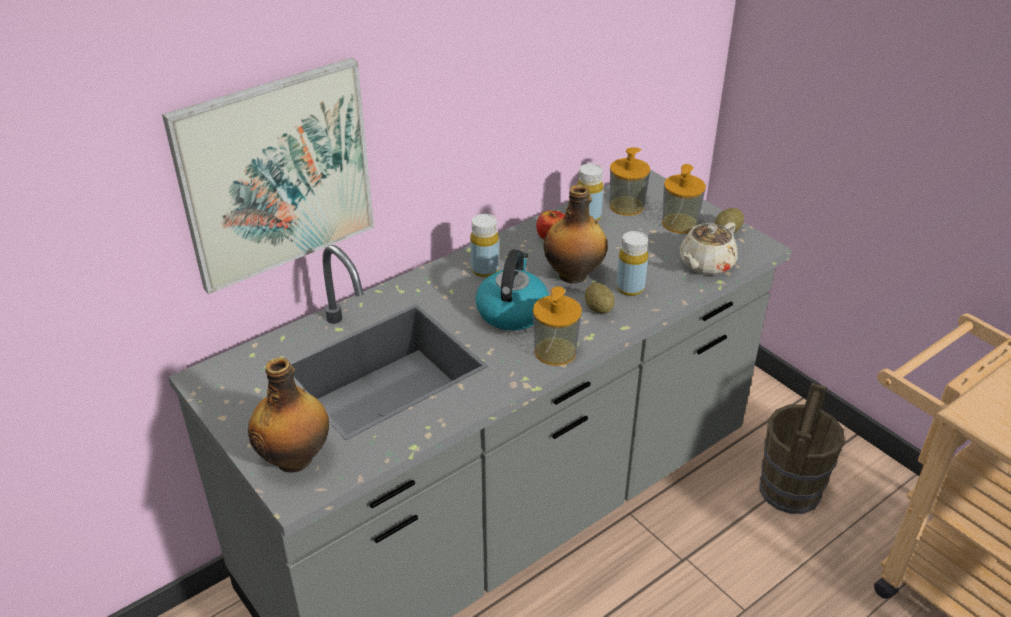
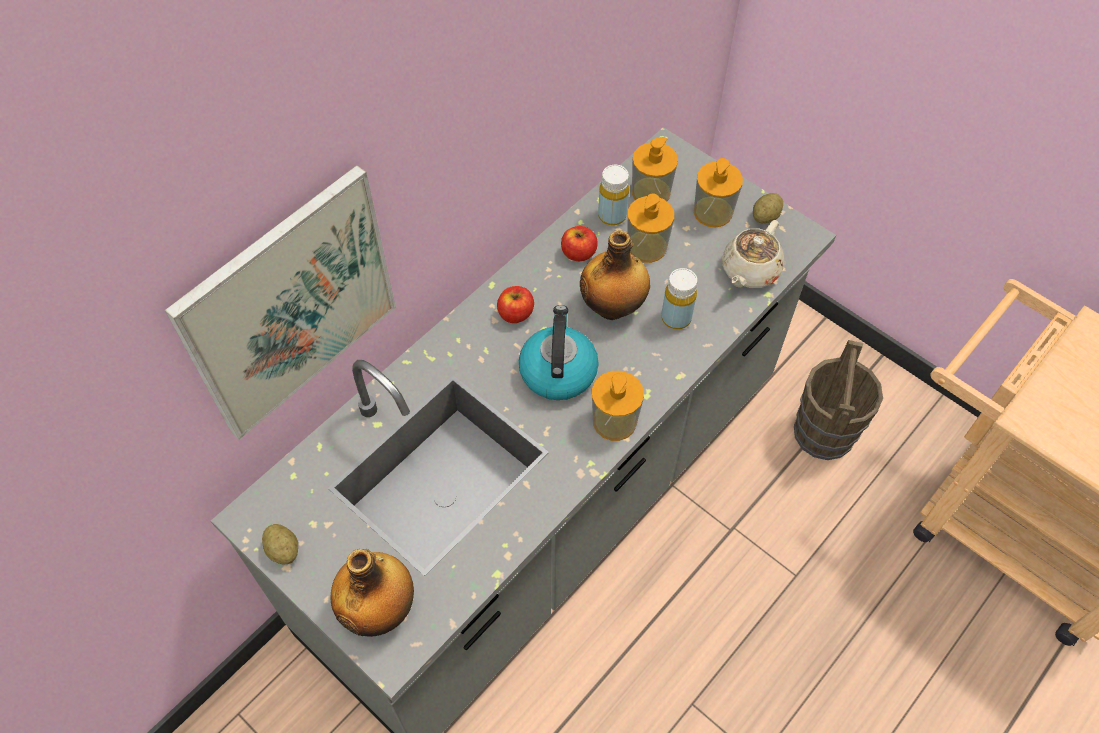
camera: 10 degrees left, 20 degrees up
(485, 270) = (515, 313): yellow bottle -> apple
(598, 308) = (648, 353): potato -> potato (283, 550)
(614, 239) = (646, 246): none -> soap dispenser

